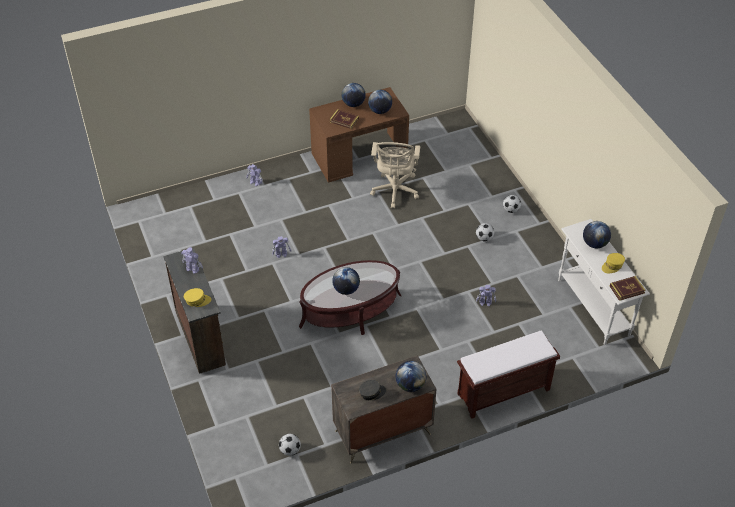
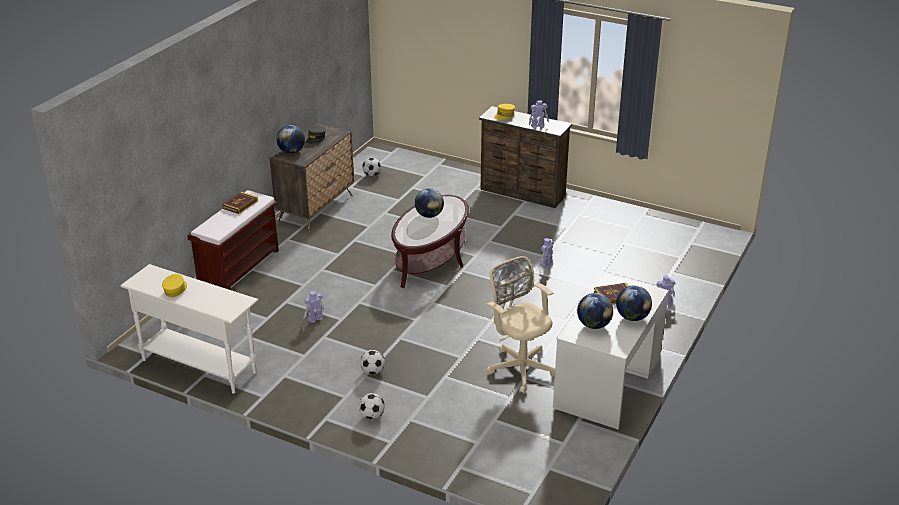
camera: 140 degrees right, 15 degrees down
(359, 156) = (608, 382): brown desk -> white desk
(594, 244) = (209, 299): globe -> none
(627, 289) = (147, 277): book -> book (240, 204)

